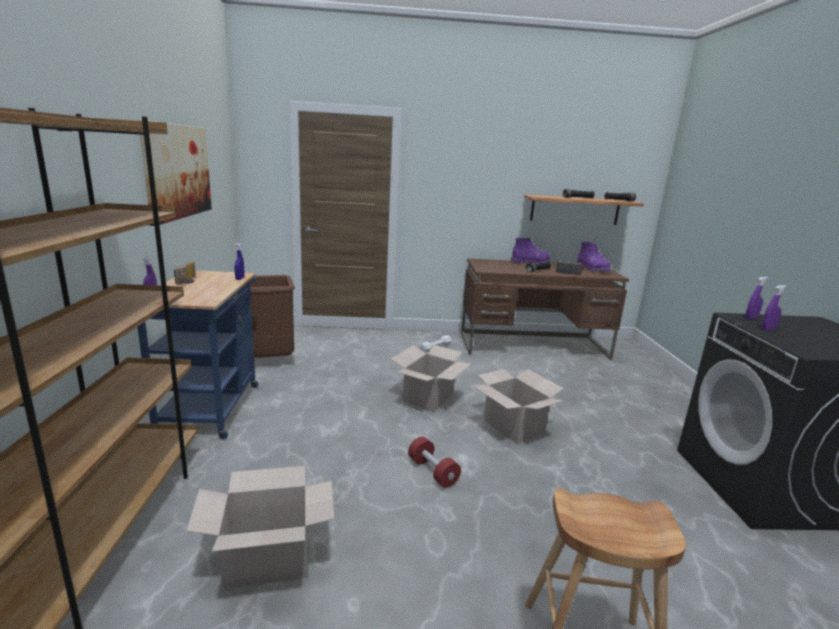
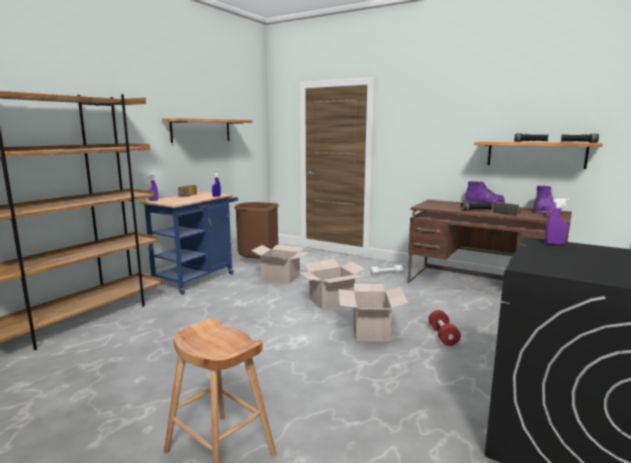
camera: 35 degrees right, 5 degrees down
(178, 171) = (201, 130): picture -> shelf
(267, 560) = (130, 348): cardboard box -> cardboard box (280, 278)
(433, 472) = (270, 339): red dumbbell -> red dumbbell (443, 336)
(768, 329) = (542, 251): purple spray bottle -> none

